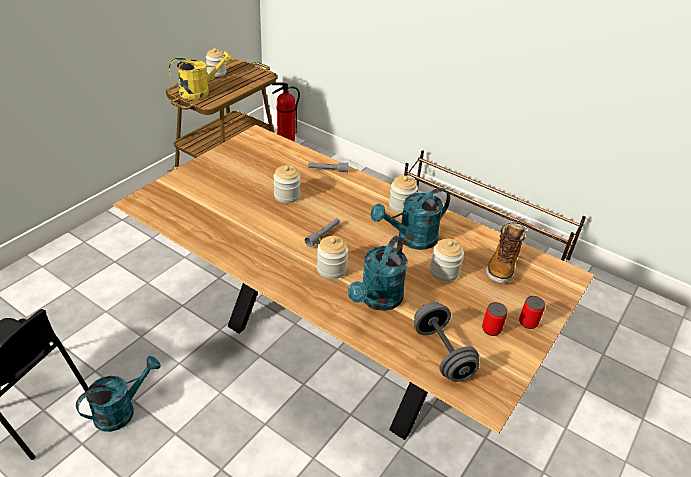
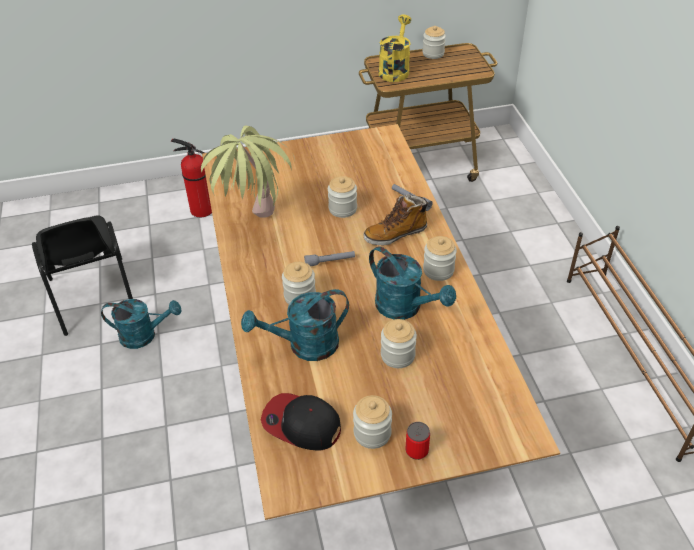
camera: 45 degrees right, 5 degrees up
(200, 92) = (395, 69): yellow watering can -> yellow watering can turned 90 degrees counterclockwise
(236, 240) = (255, 230): none -> potted plant
(285, 139) = (513, 152): fire extinguisher -> fire extinguisher (201, 210)
(411, 239) = (405, 308): turquoise watering can -> turquoise watering can turned 150 degrees counterclockwise
(442, 353) = (301, 424): grey dumbbell -> cap
(491, 329) = (372, 433): can -> jar
(502, 265) = (465, 383): boot -> boot (395, 234)

